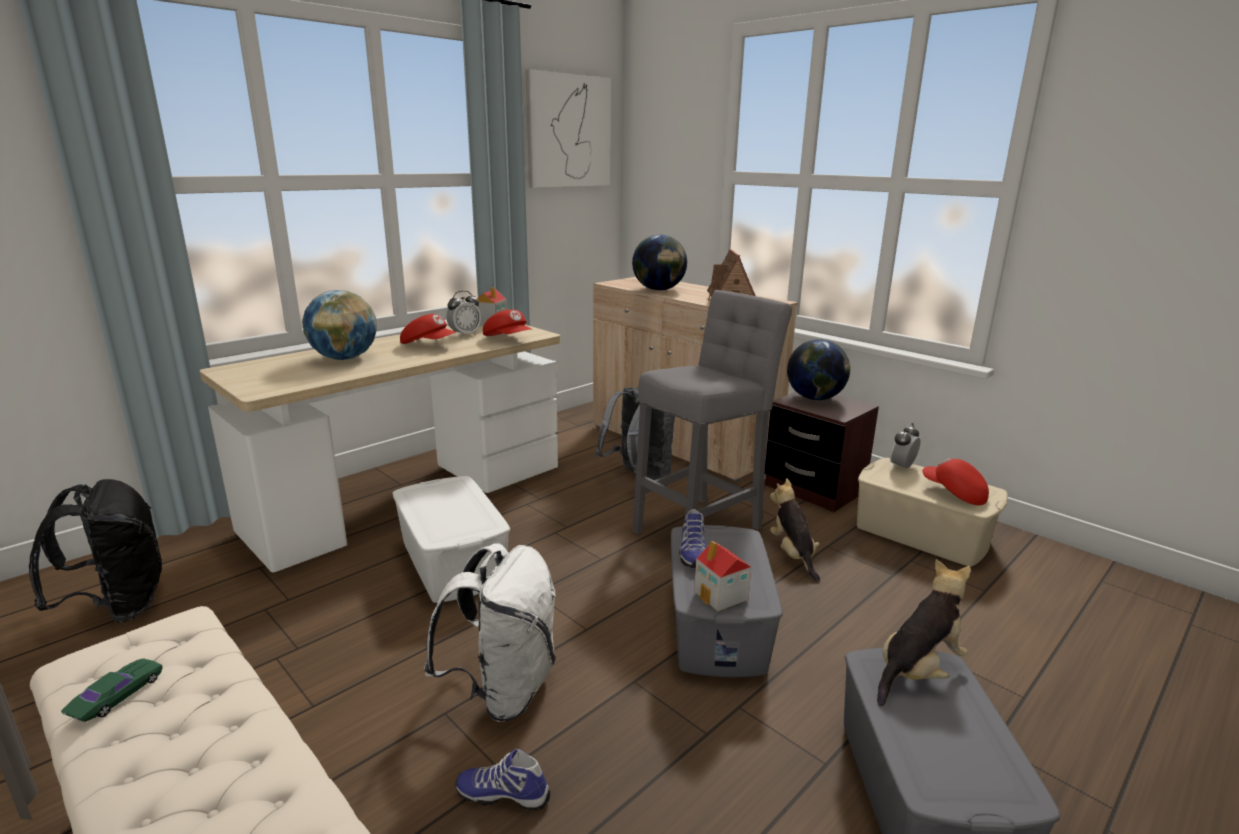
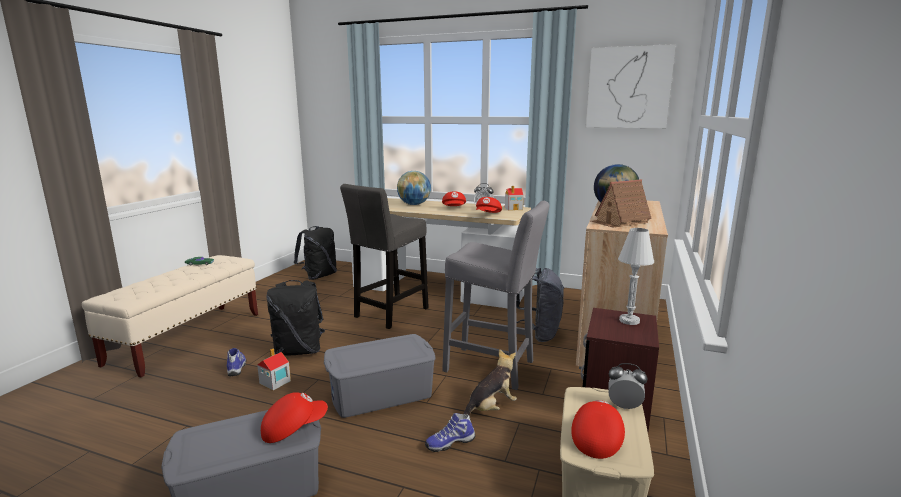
camera: 65 degrees right, 5 degrees down
(452, 562) = (389, 314): white storage box -> grey stool
(503, 690) = (299, 351): white backpack -> black backpack
(692, 553) = (388, 343): shoe -> shoe (450, 442)
(721, 595) = (346, 357): toy house -> toy house (274, 382)
(815, 398) = (629, 321): globe -> white table lamp
(917, 671) = (293, 428): plush toy -> red cap

